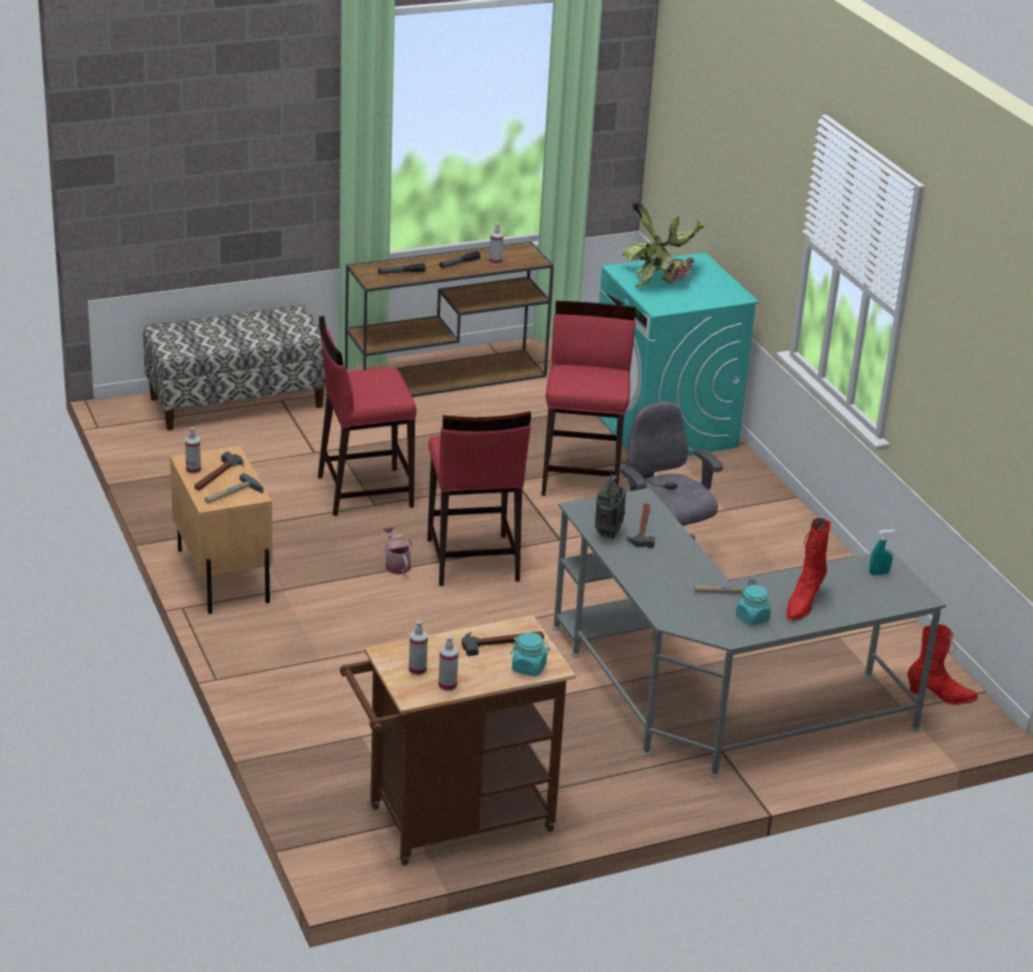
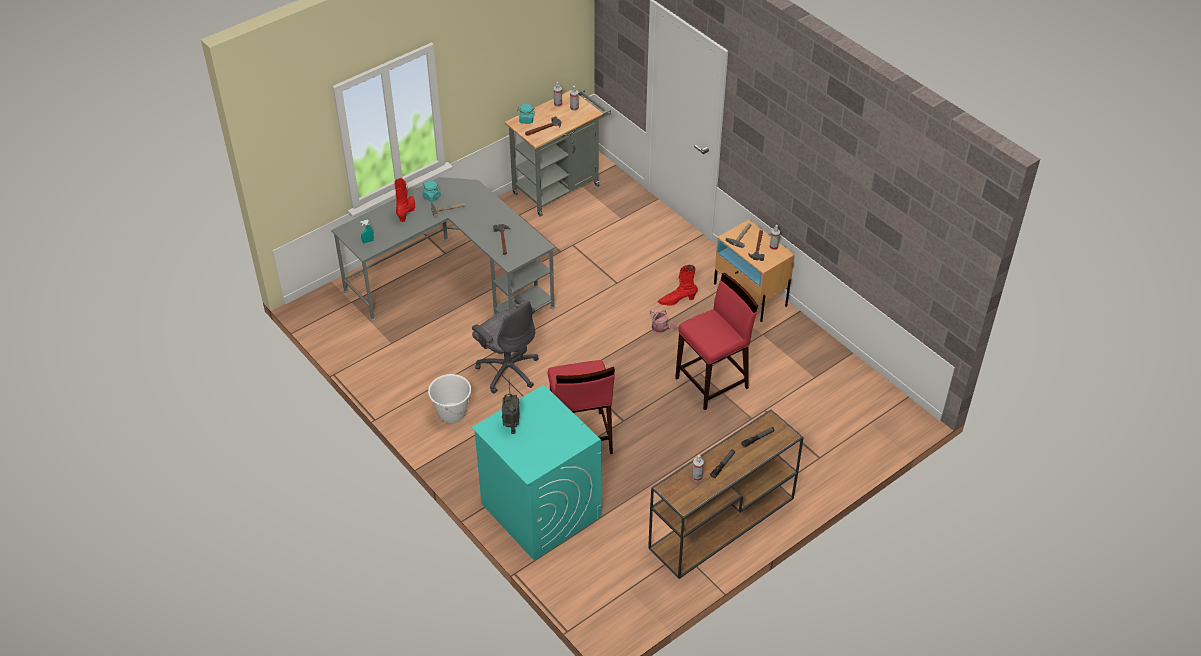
camera: 165 degrees right, 15 degrees up
(237, 402) = (847, 446): bench -> none
(450, 823) = (560, 187): brown cart -> grey cart
(471, 560) = (620, 343): red stool -> none
(608, 533) = (520, 232): radio -> radio (511, 423)
(661, 278) = (551, 435): potted plant -> none
(757, 536) = (452, 413): none -> white bucket
(940, 696) = (331, 315): red boot -> red boot (677, 300)

